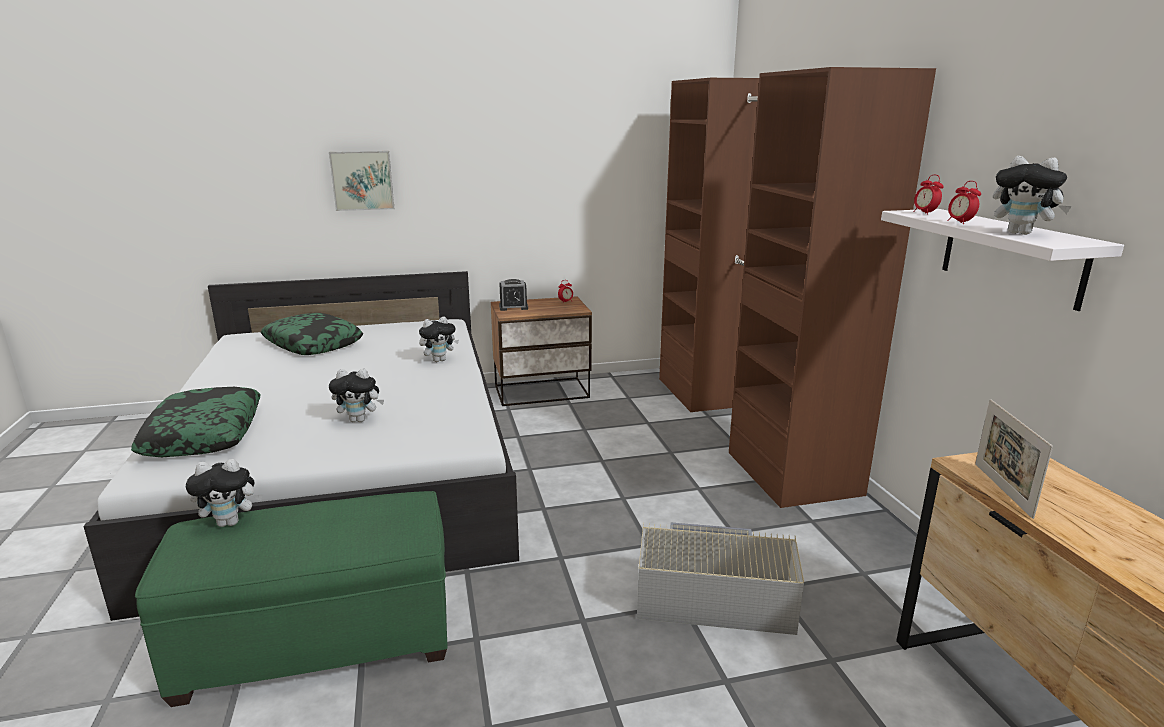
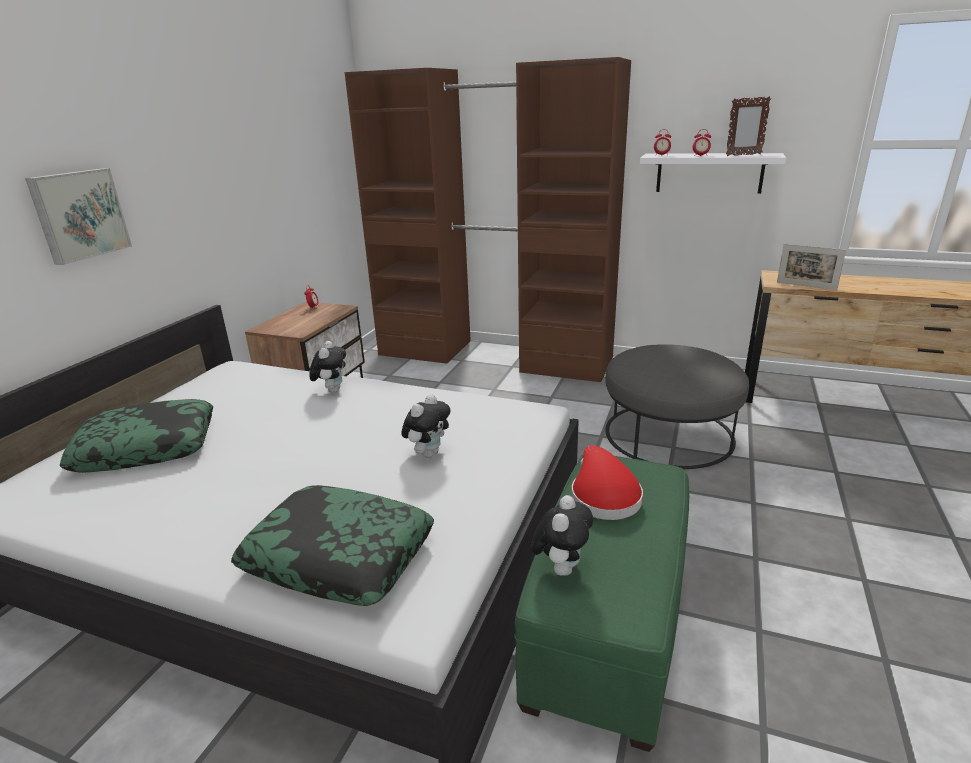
camera: 55 degrees left, 5 degrees up
(350, 515) = (603, 496): none -> red hat
(513, 307) = (284, 326): alarm clock -> none
(710, 592) = (669, 434): grey storage box -> grey ottoman
(1022, 233) = (743, 155): plush toy -> picture frame

